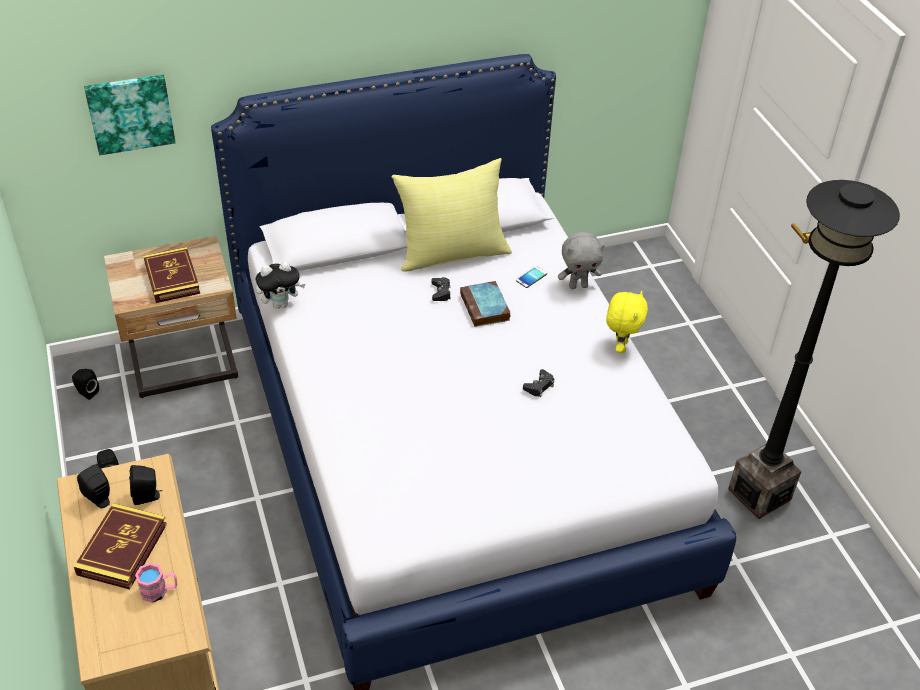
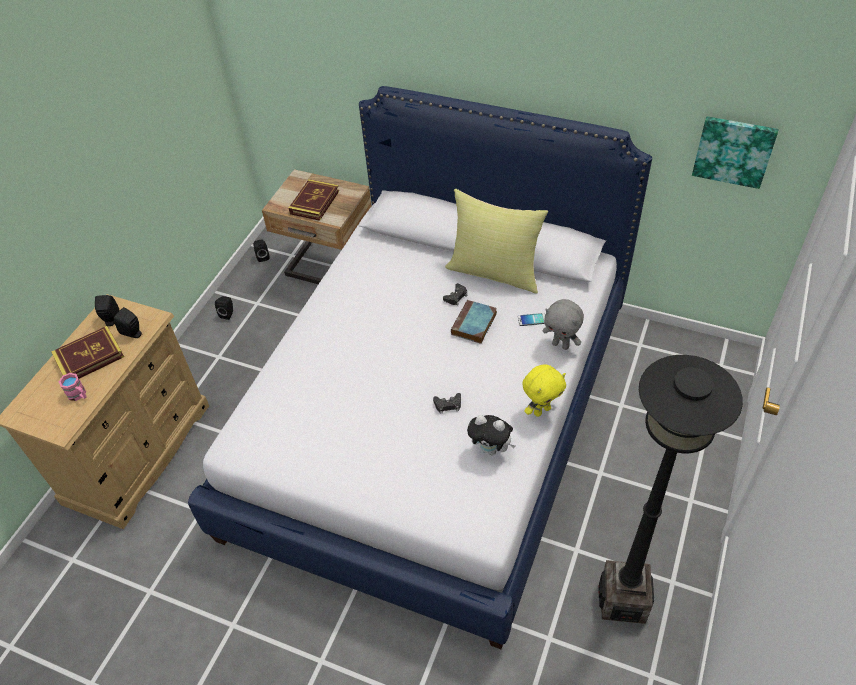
camera: 45 degrees right, 5 degrees up
(130, 113) = (312, 71): picture -> picture (734, 151)
(281, 304) = (347, 251): plush toy -> plush toy (491, 449)

